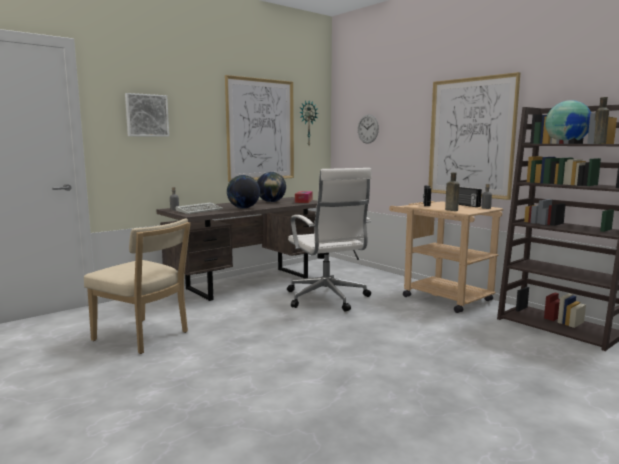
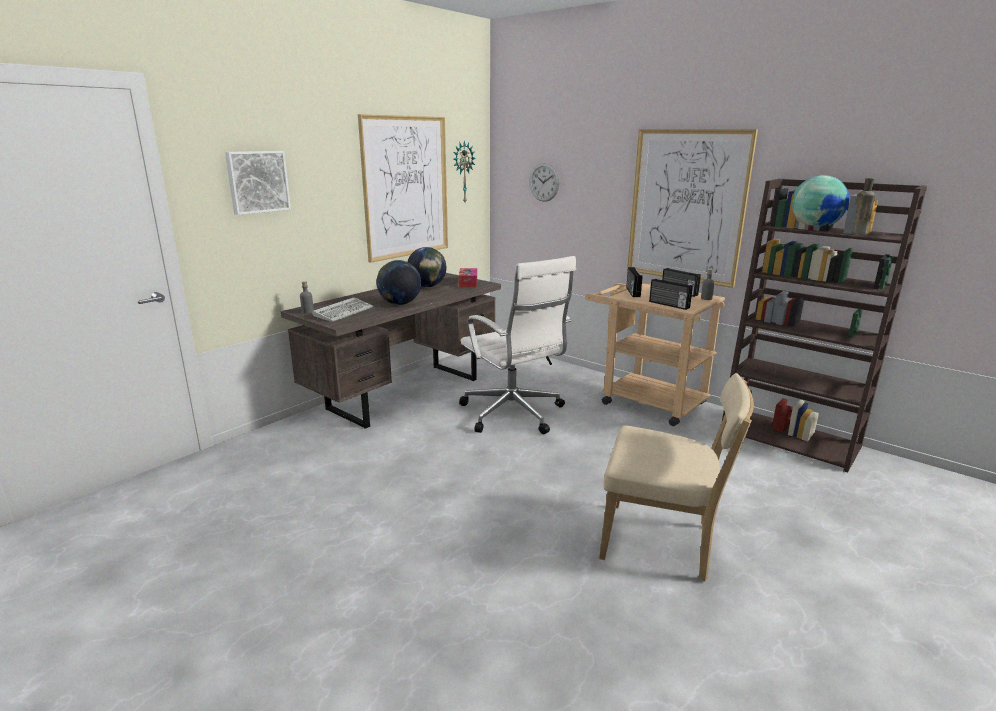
camera: 10 degrees left, 10 degrees up
(144, 337) = (304, 500): beige chair -> beige chair (662, 543)
(450, 210) = (668, 305): brown bottle -> radio

